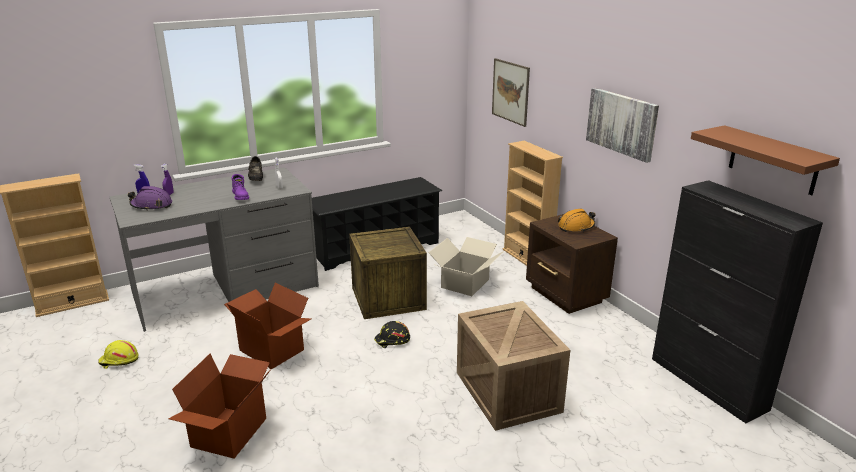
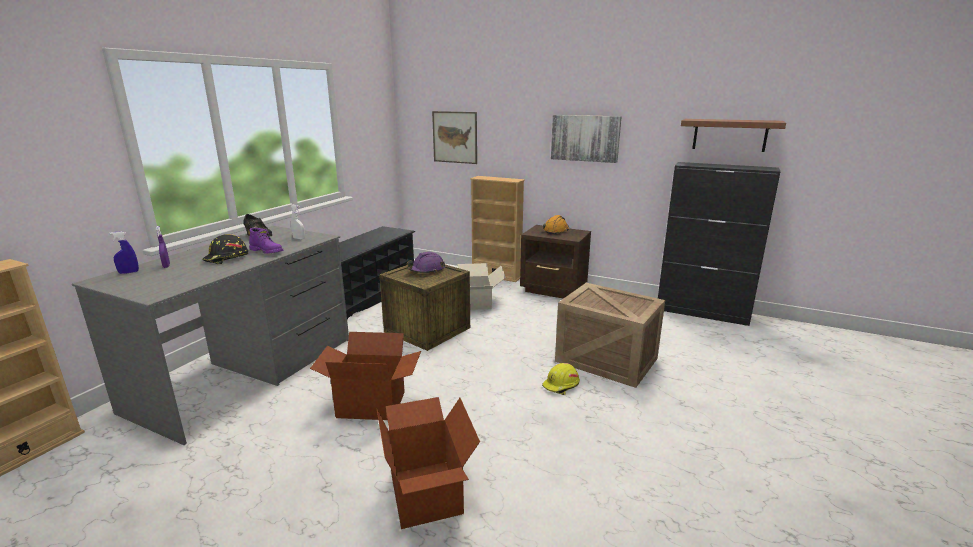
camera: 35 degrees left, 5 degrees down
(119, 361) = (184, 488): yellow hard hat -> yellow hard hat (561, 385)
(151, 205) = (159, 278): purple hard hat -> purple hard hat (426, 270)
(392, 341) = (474, 358): black hard hat -> black hard hat (226, 258)

